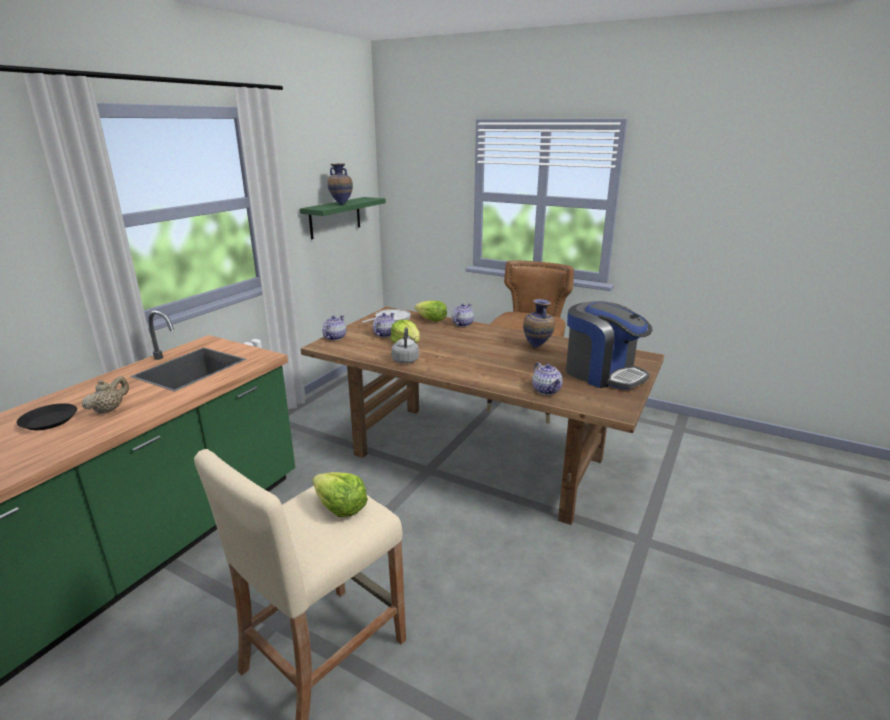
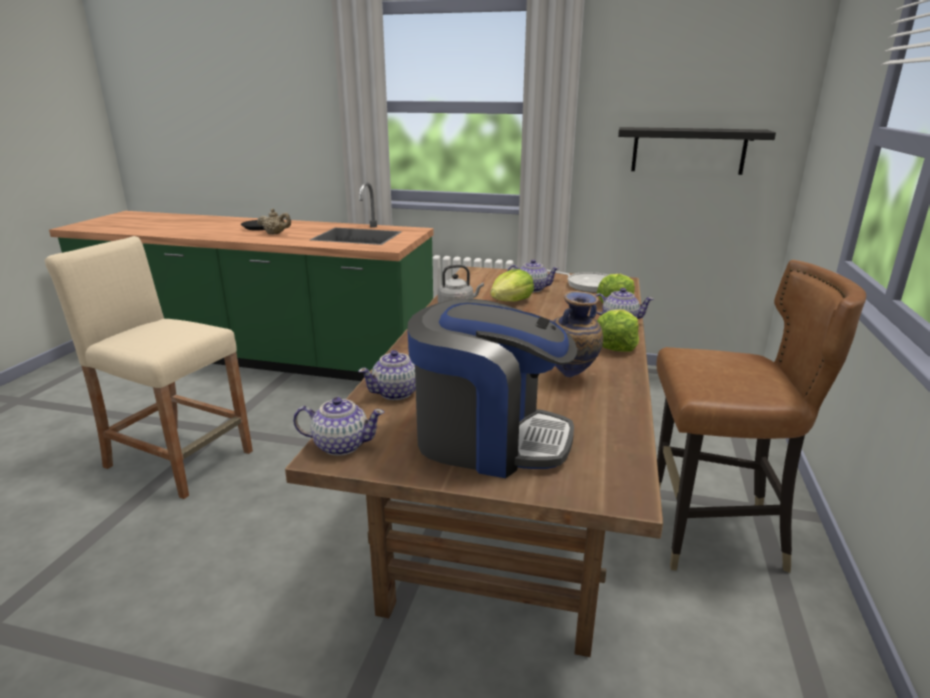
camera: 75 degrees right, 0 degrees up
(334, 337) = (500, 272): teapot -> teapot (340, 445)
(335, 217) = (688, 150): green shelf -> black shelf
(340, 507) = (168, 336): lettuce -> lettuce (615, 345)
(341, 204) = (676, 129): vase -> none
(602, 373) = (488, 439): coffee machine -> coffee machine turned 105 degrees counterclockwise

